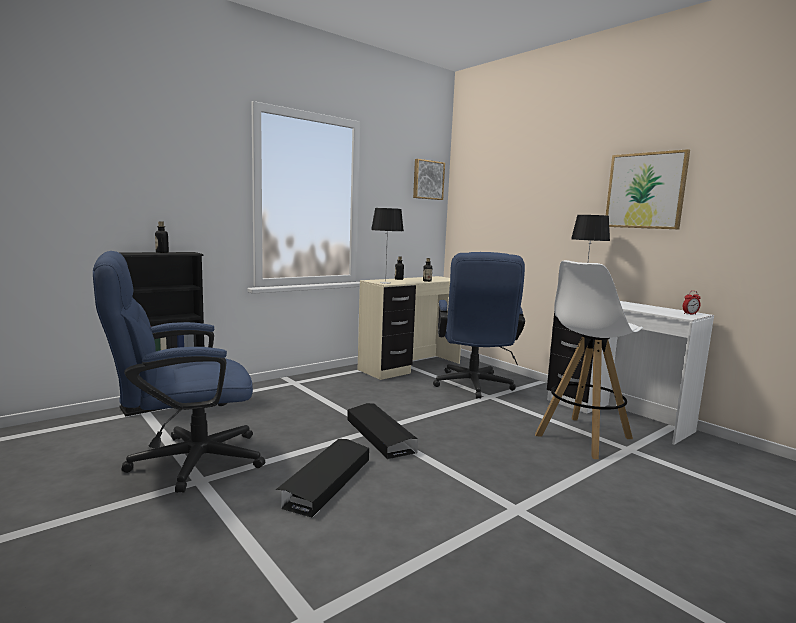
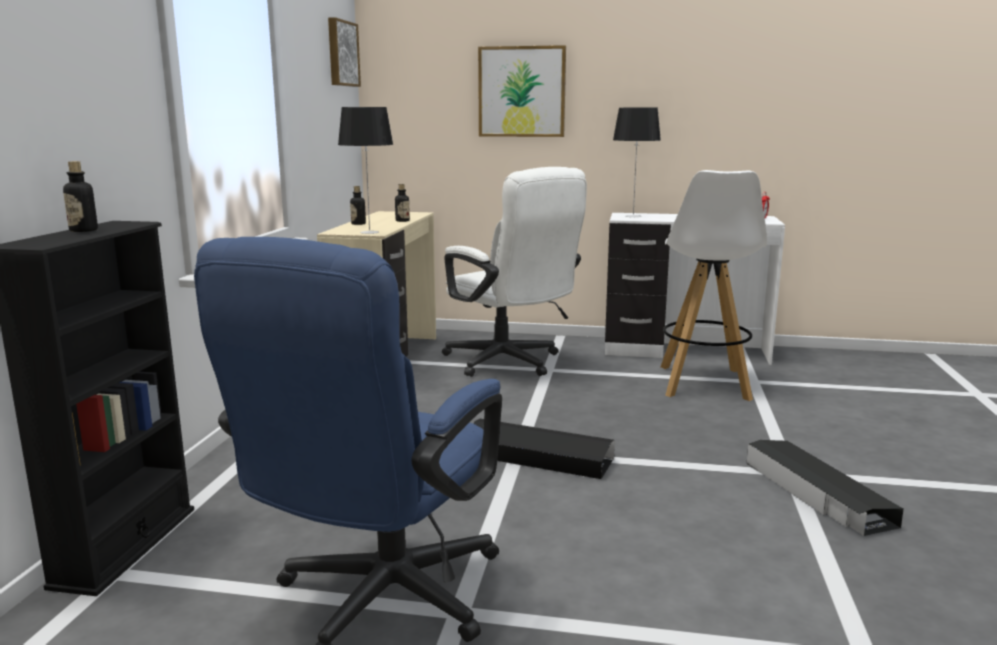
camera: 40 degrees left, 5 degrees up
(326, 482) = (599, 533): black storage box -> black storage box (817, 494)
(473, 387) = (509, 363): blue office chair -> white office chair
(645, 191) = (685, 75): picture -> picture (522, 92)

